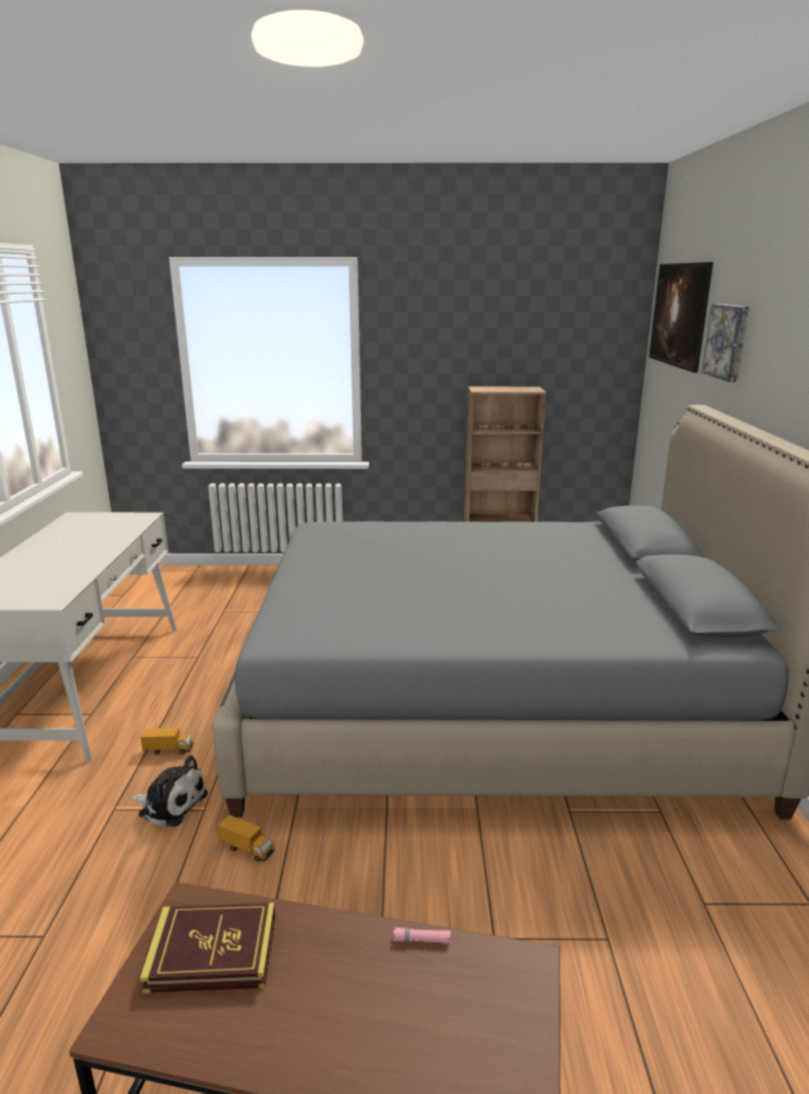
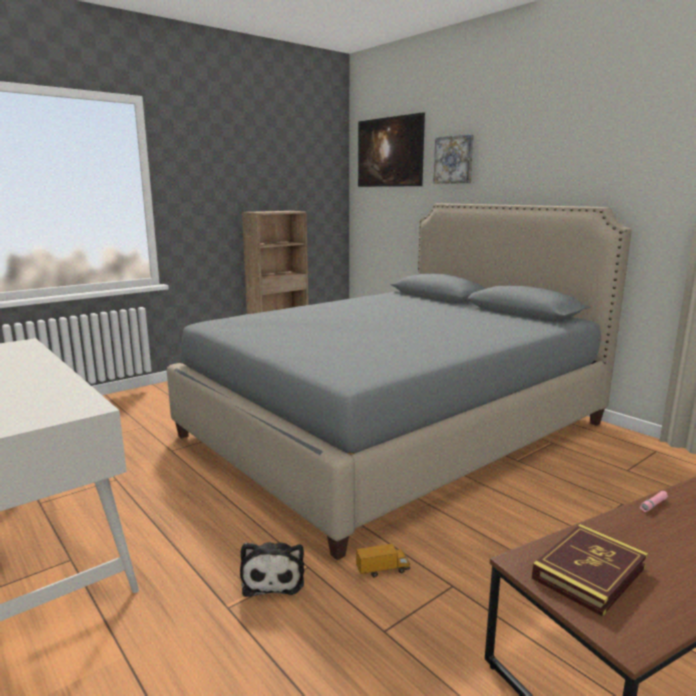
camera: 40 degrees left, 5 degrees down
(168, 750) = (206, 547): toy truck -> none
(170, 803) = (273, 577): plush toy -> plush toy turned 105 degrees clockwise

